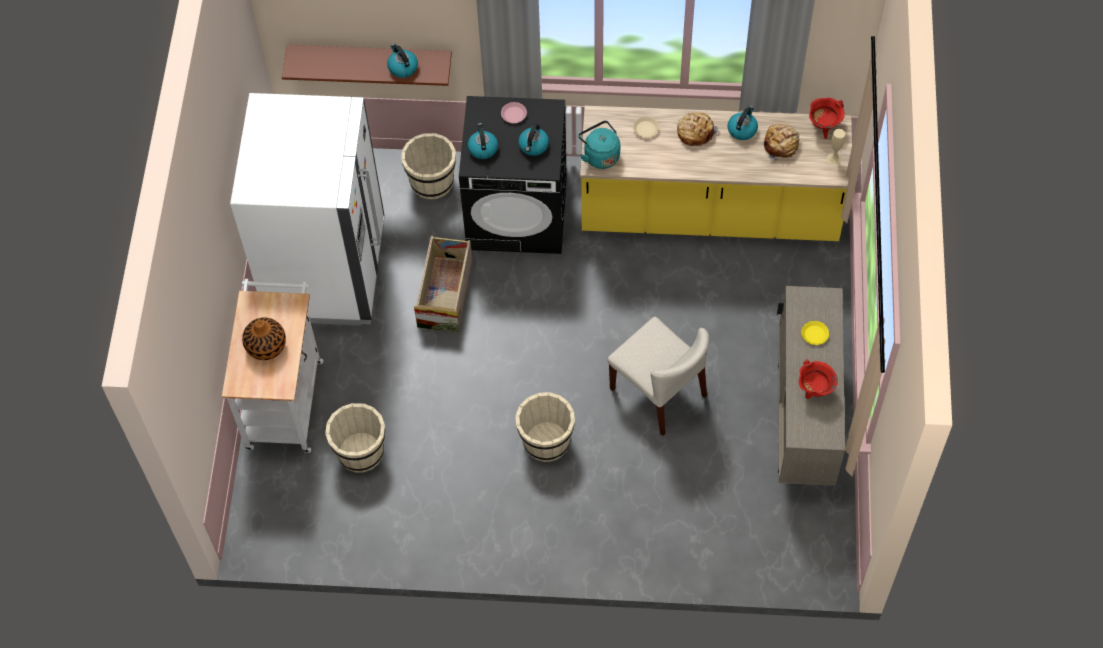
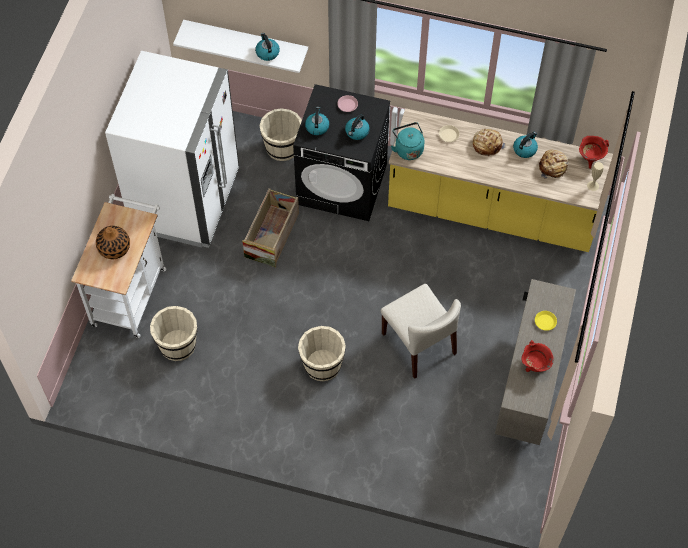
camera: 10 degrees right, 0 degrees up
(370, 58) = (246, 41): brown shelf -> white shelf

